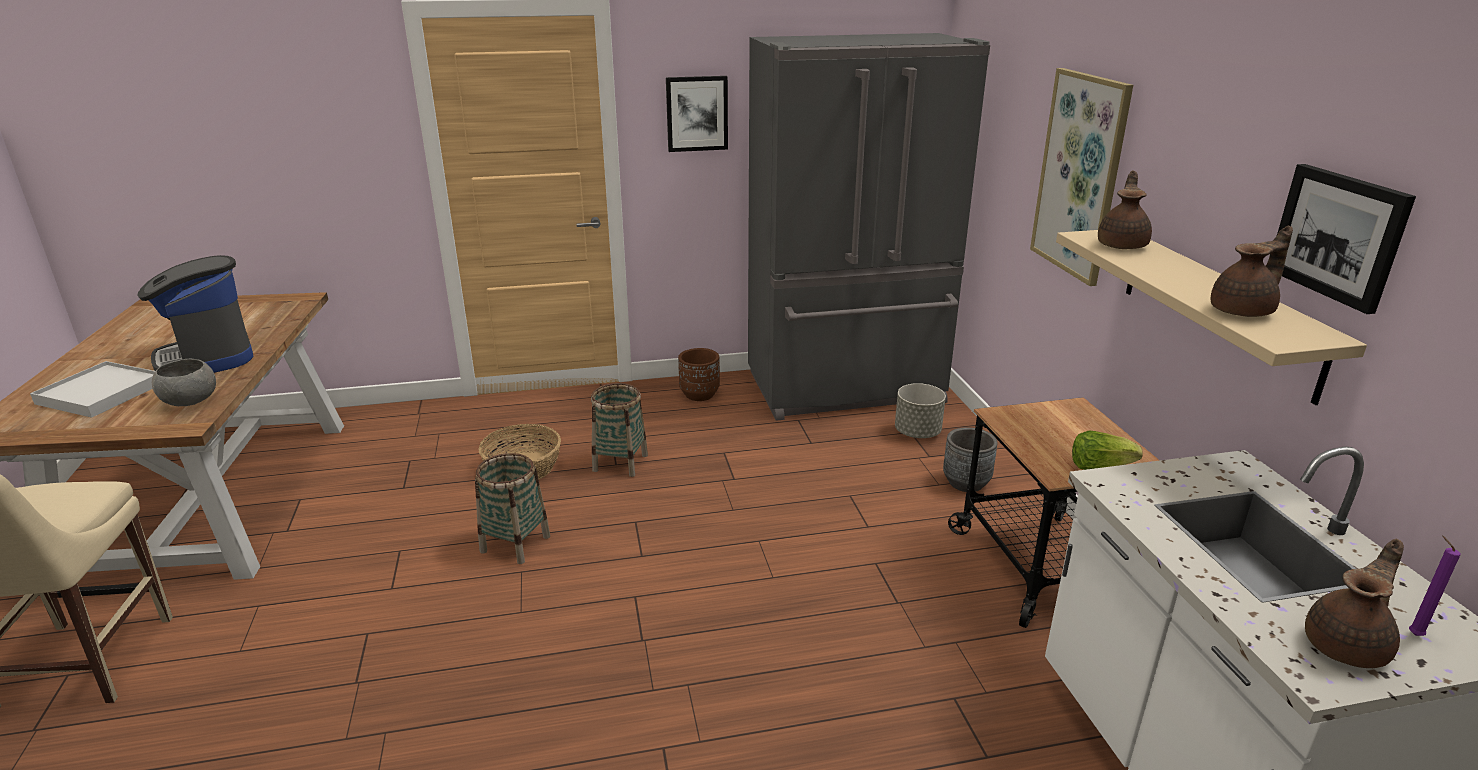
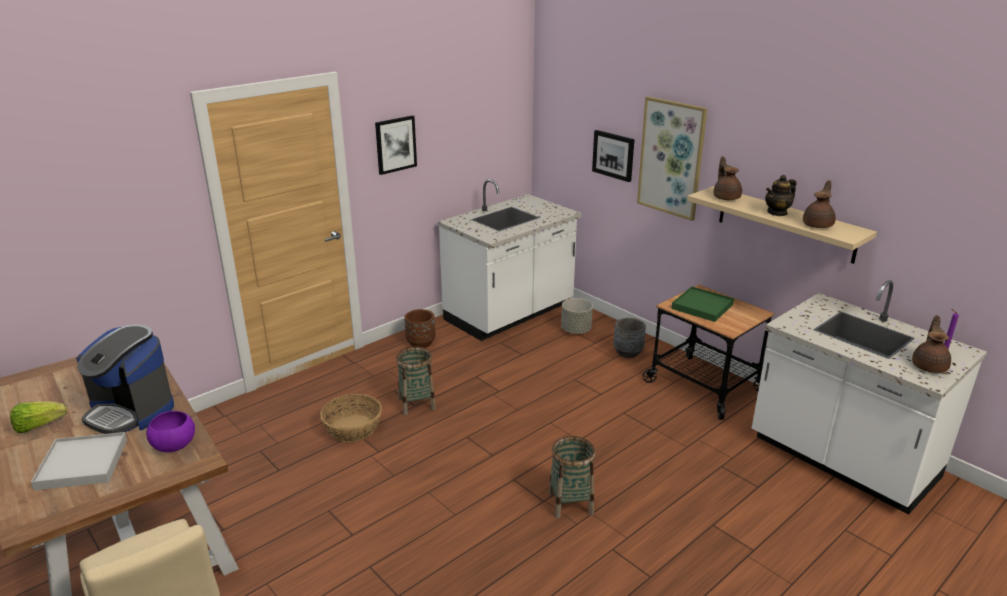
camera: 30 degrees left, 0 degrees up
(190, 401) = (174, 445): grey bowl -> purple bowl
(515, 544) = (405, 477): basket -> basket (570, 503)
(847, 389) = (510, 314): grey fridge -> white counter
(1050, 429) = (702, 306): none -> green tray
(1099, 466) = (742, 320): lettuce -> lettuce (39, 426)
(1187, 280) = (777, 212): none -> teapot
(1338, 236) = (853, 182): picture -> picture (613, 155)

